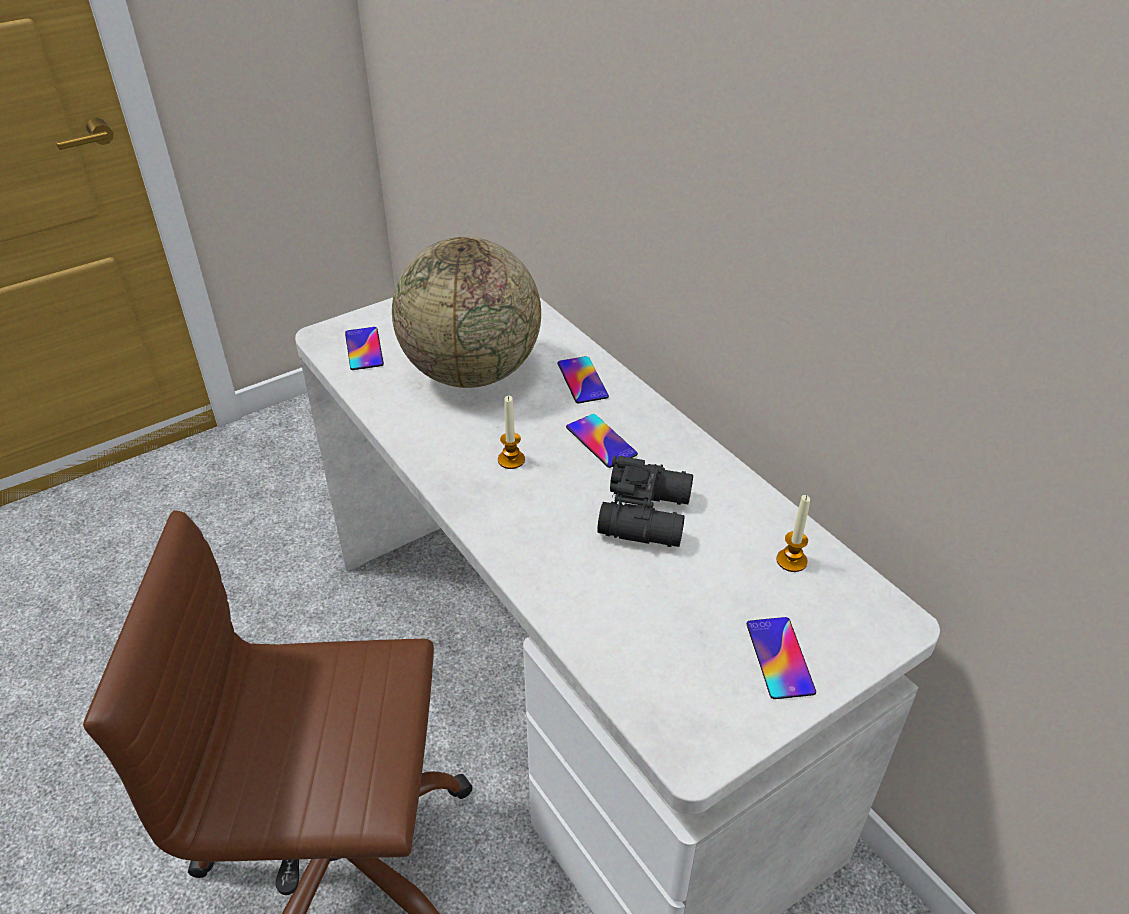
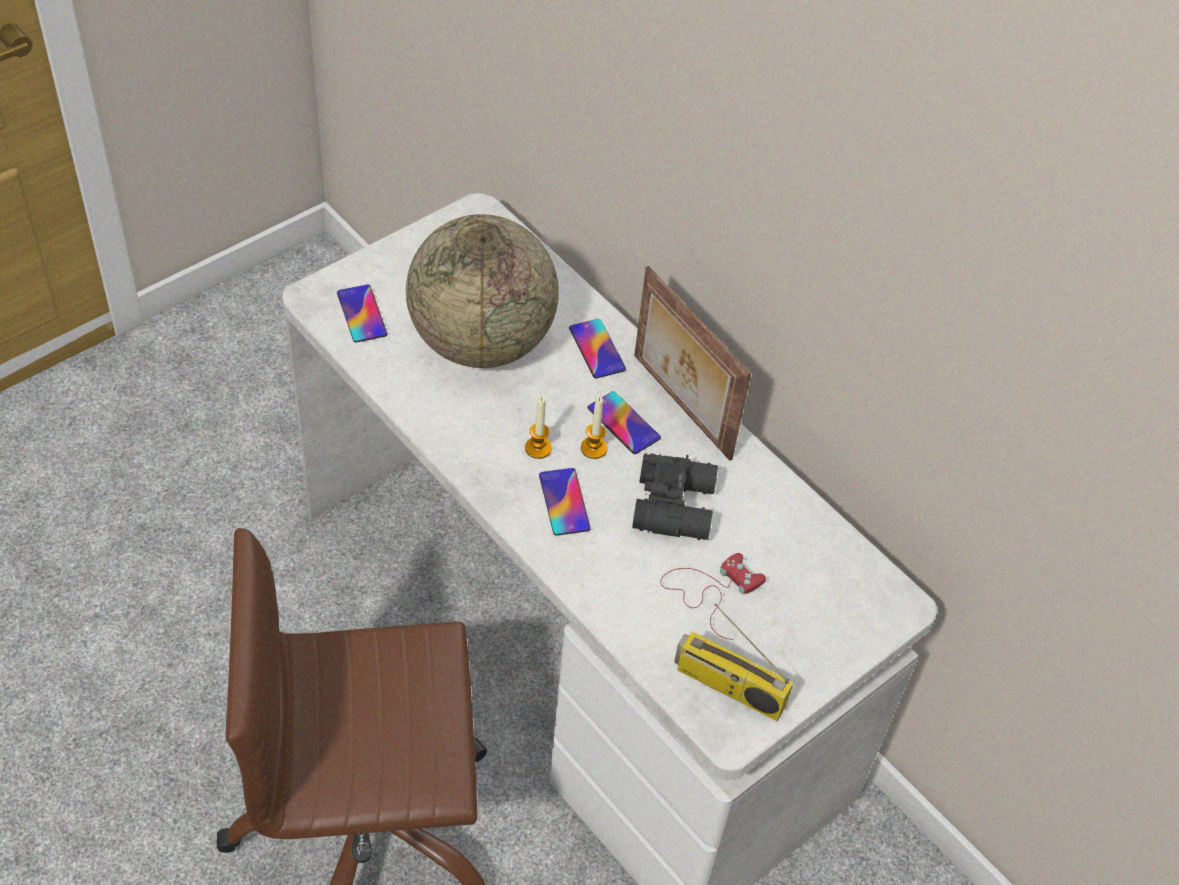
camera: 10 degrees left, 10 degrees up
(659, 429) = (679, 407): none -> picture frame
(680, 598) = (711, 590): none -> red game controller
(692, 702) = (728, 687): none -> radio
(779, 658) = (800, 643): phone -> phone (564, 502)
(791, 561) = (809, 548): candle -> candle (594, 448)

